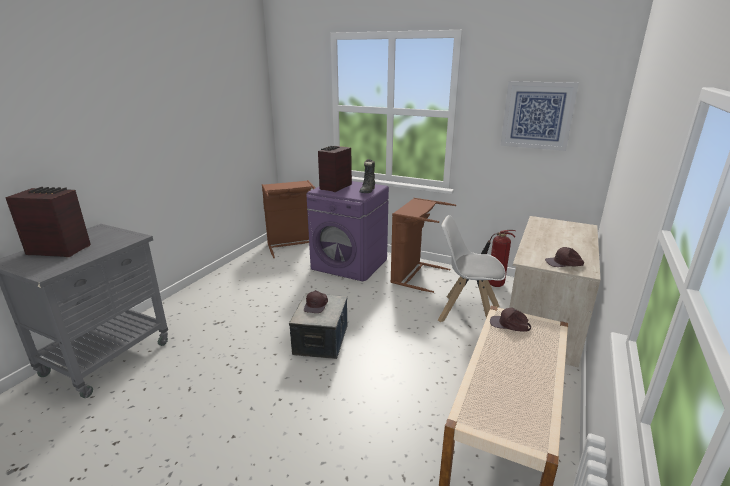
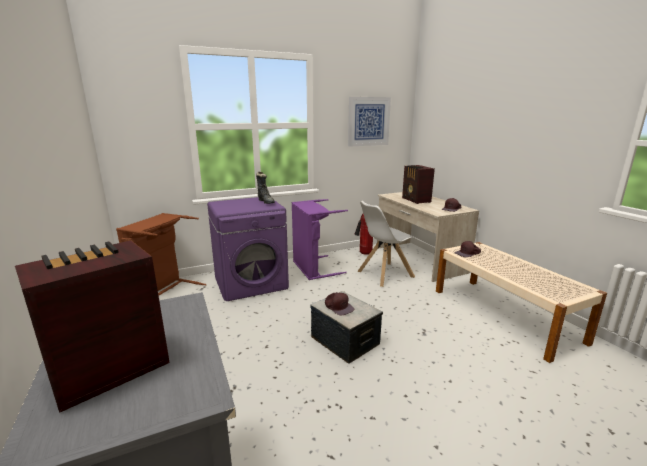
camera: 50 degrees left, 5 degrees down
(334, 187) = (231, 206): radio -> radio (416, 200)
(414, 275) = (313, 268): brown laundry basket -> purple laundry basket

